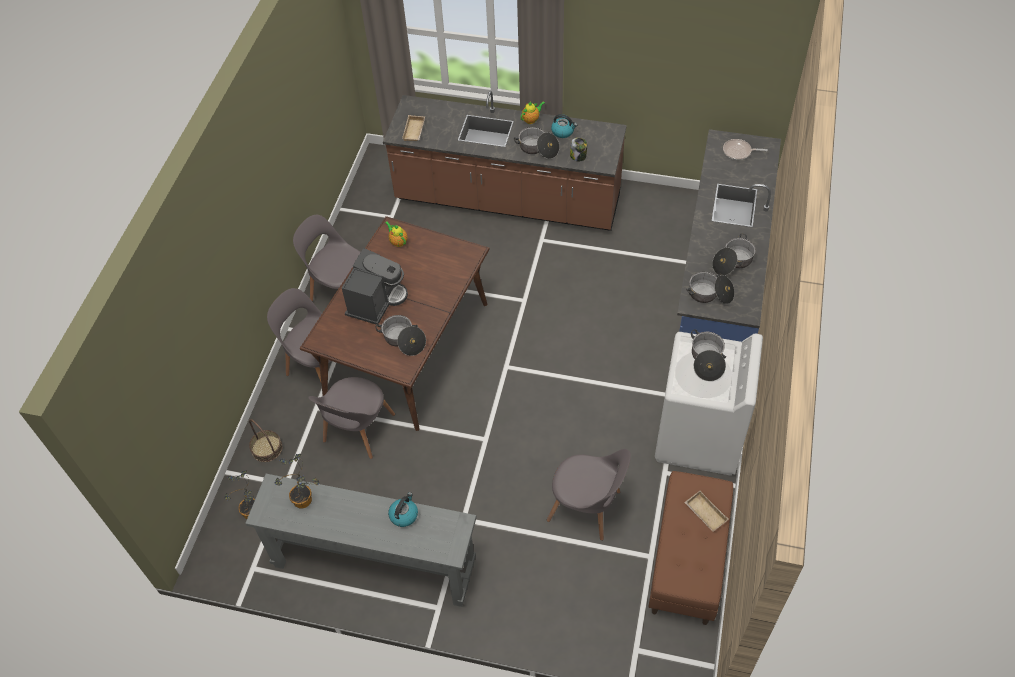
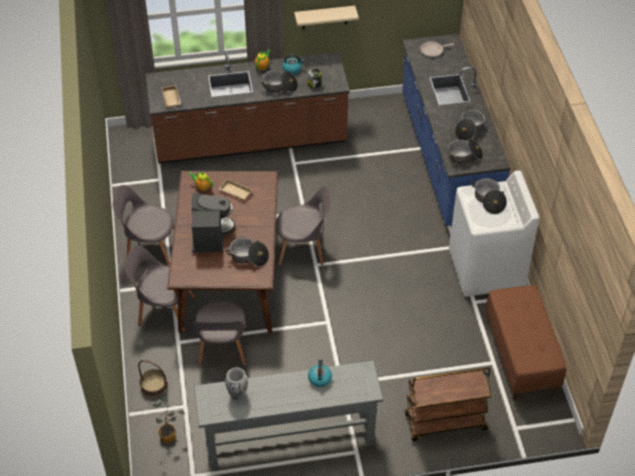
camera: 25 degrees left, 5 degrees down
(305, 501) = (237, 394): potted plant -> vase
(556, 610) = (444, 422): none -> brown cart
(587, 508) = (430, 345): grey chair -> grey chair (303, 249)
(617, 79) = (324, 17): none -> beige shelf
(704, 513) = (527, 311): beige tray -> beige tray (234, 192)

